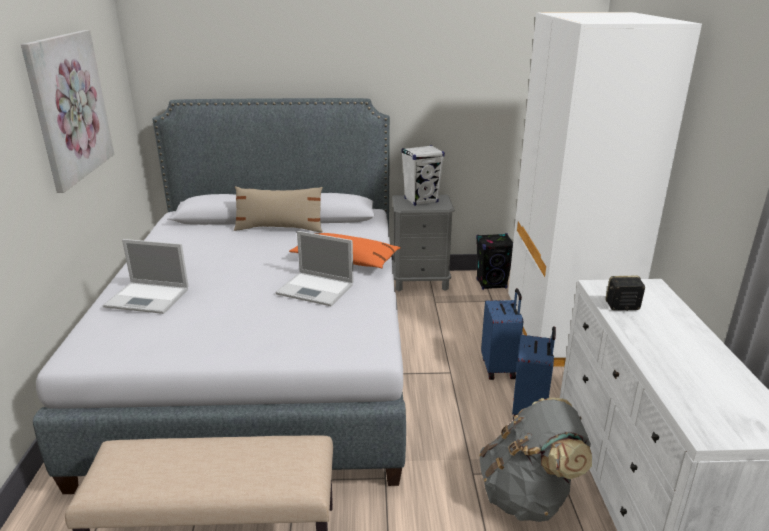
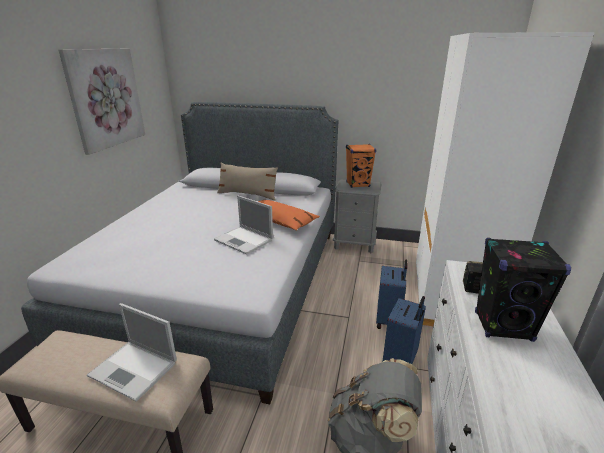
camera: 15 degrees right, 0 degrees up
(149, 298) = (130, 232): laptop -> laptop (135, 369)
(421, 200) = (358, 184): white speaker -> orange speaker
(491, 284) = (407, 253): black speaker -> black speaker (503, 326)

